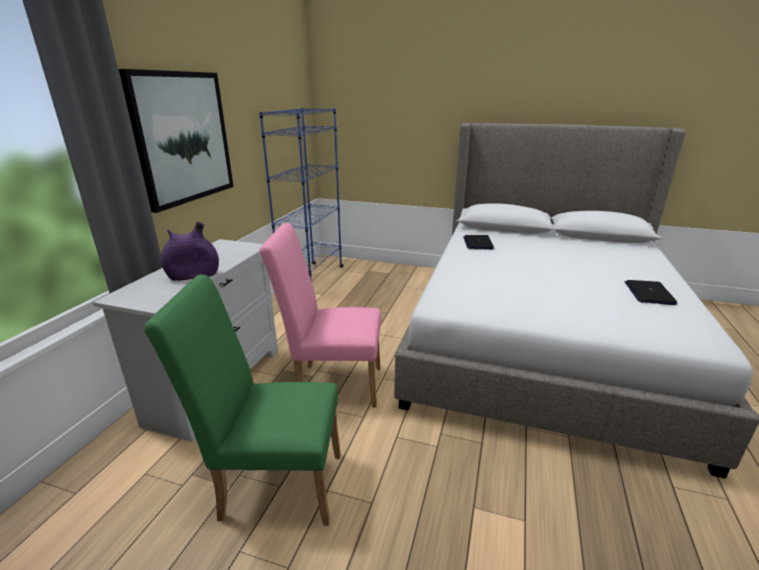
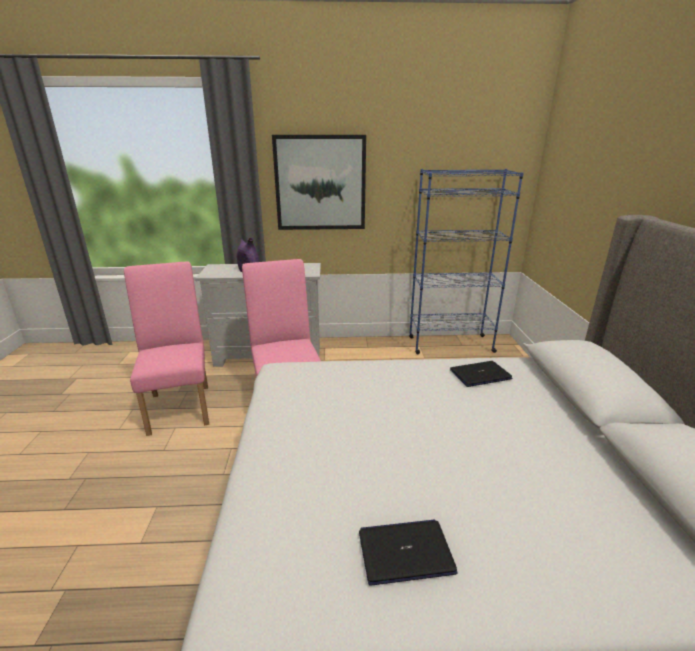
camera: 70 degrees right, 0 degrees up
(273, 483) = (181, 405): green chair -> pink chair

